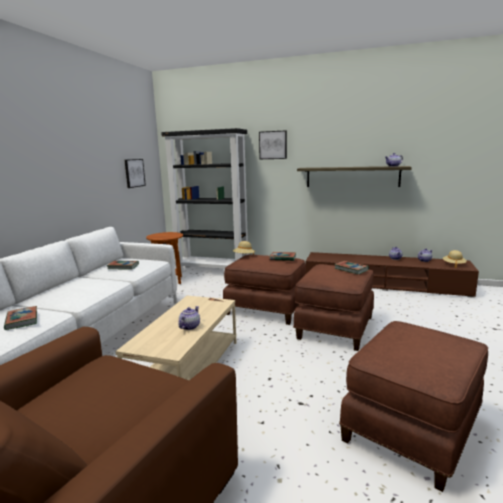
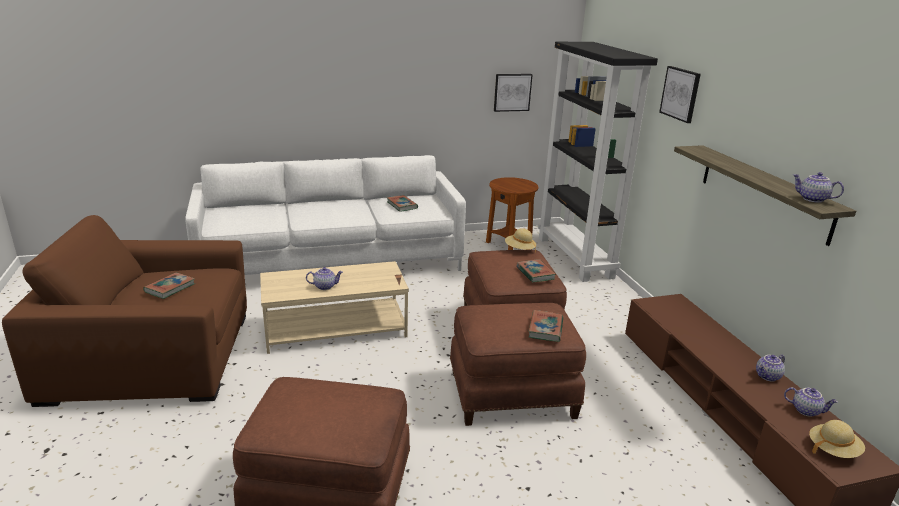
camera: 55 degrees right, 10 degrees up
(22, 320) = (254, 218): book -> book (170, 288)

